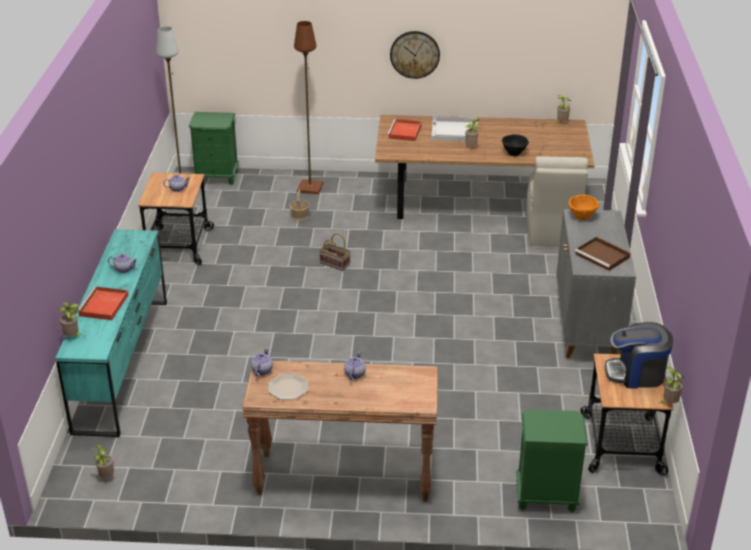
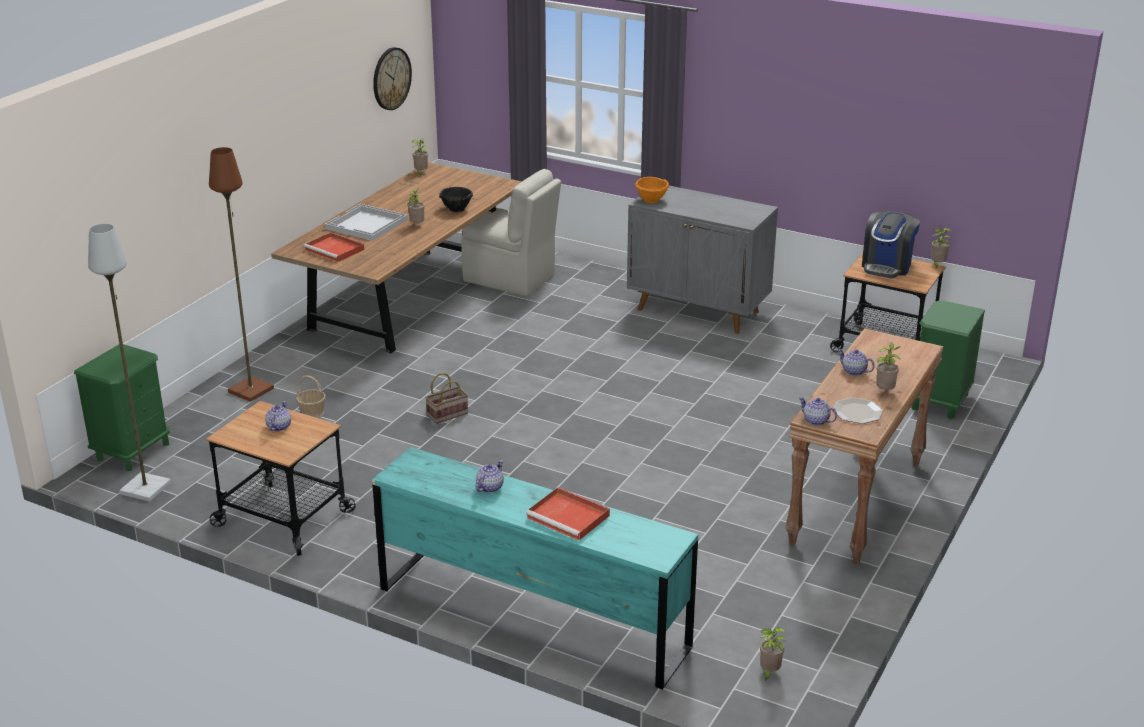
camera: 65 degrees left, 5 degrees down
(73, 337) = (627, 552): potted plant -> potted plant (885, 391)
(415, 54) = (283, 155): wall clock -> wall clock (391, 78)
(603, 256) = (732, 210): brown tray -> none

